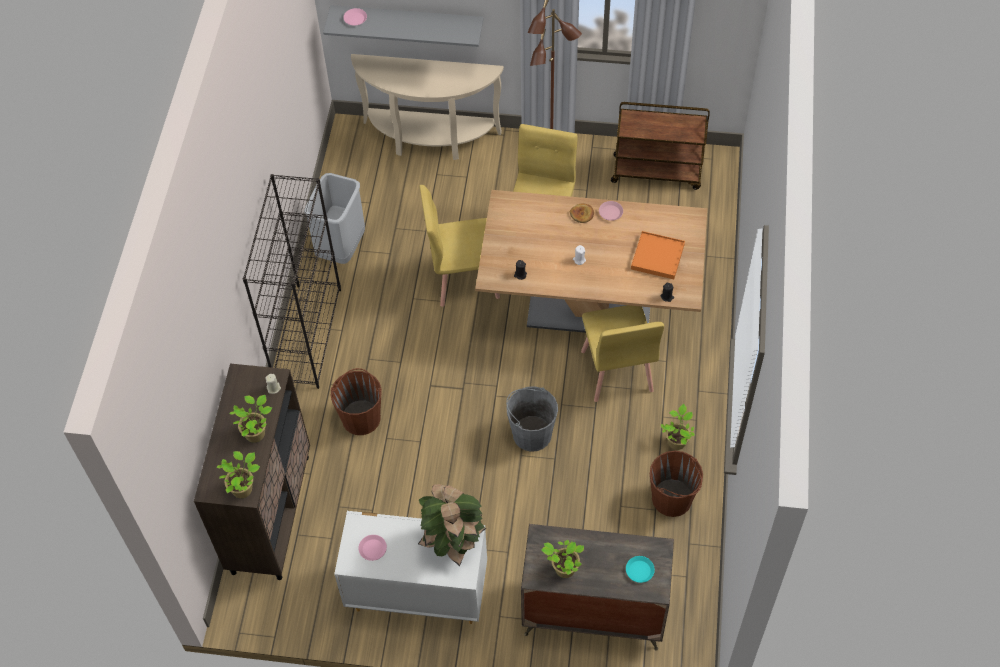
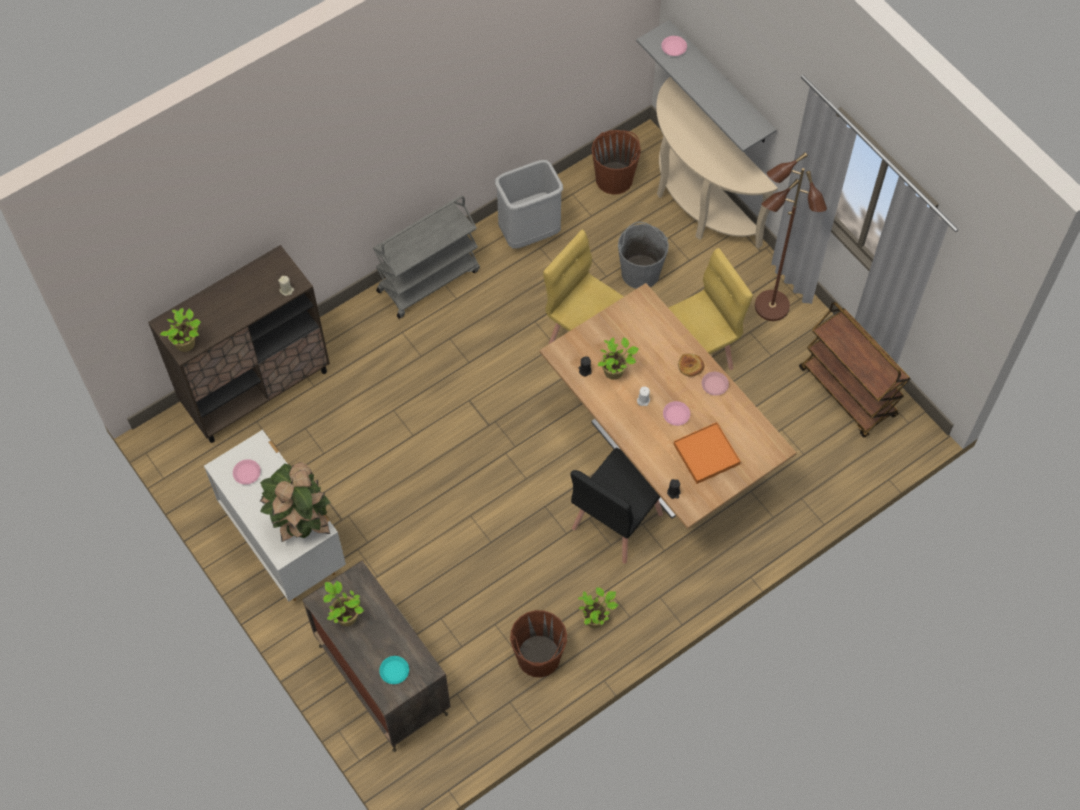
camera: 45 degrees right, 5 degrees up
(256, 432) = (239, 311): potted plant -> potted plant (615, 371)
(307, 335) = (428, 280): black bookcase -> grey cart
(361, 418) = (394, 378): brown bucket -> brown bucket (614, 178)
(531, 434) = (497, 507): grey bucket -> grey bucket (640, 272)
(610, 250) = (676, 415): none -> pink plate
(616, 371) = (616, 521): yellow chair -> black chair

